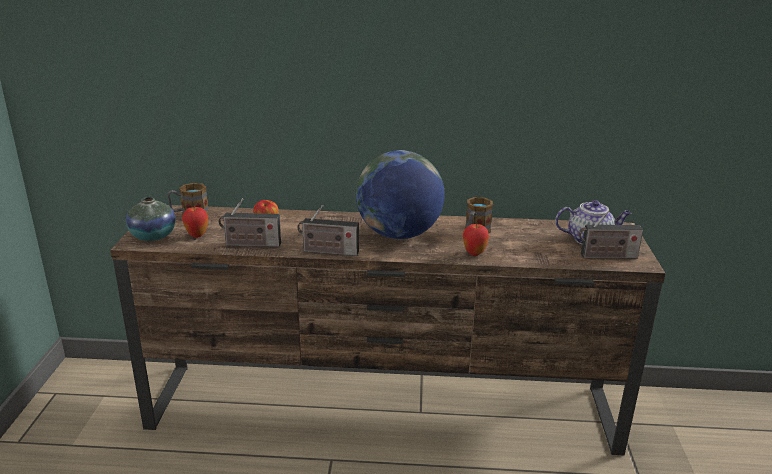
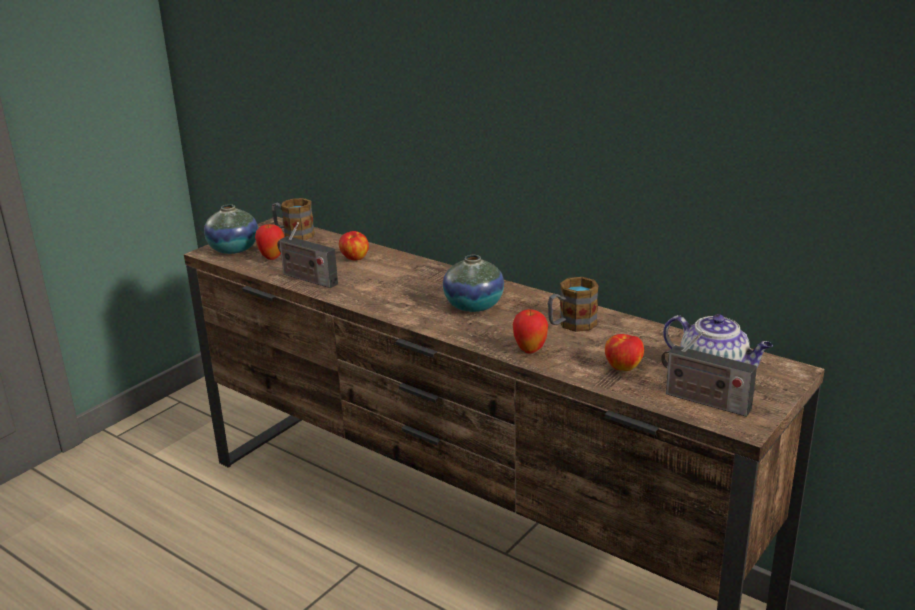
camera: 35 degrees right, 0 degrees up
(328, 252) = (370, 305): radio -> none
(399, 234) = (473, 305): globe -> vase
(539, 249) = (623, 366): none -> apple

